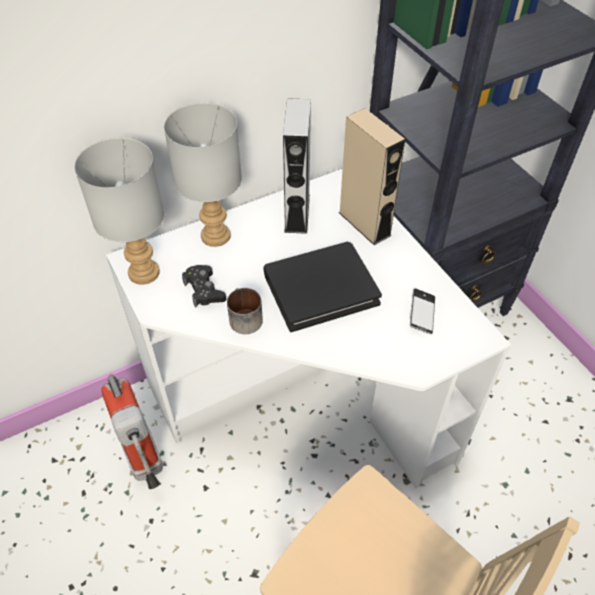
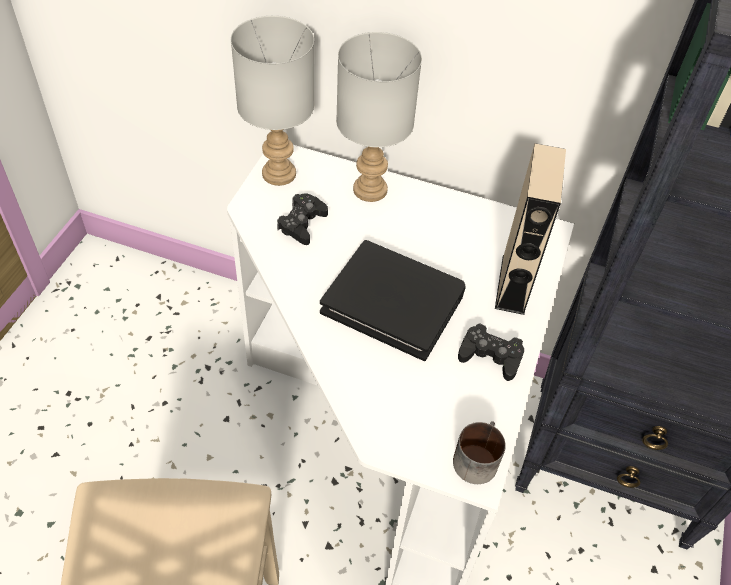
camera: 45 degrees right, 0 degrees up
(146, 466) = (208, 361): fire extinguisher -> none
(243, 318) = (300, 269): mug -> mug (475, 457)
(297, 213) = (464, 225): grey speaker -> none
(406, 272) = (490, 356): none -> black game controller
(422, 314) = (451, 403): phone -> none

